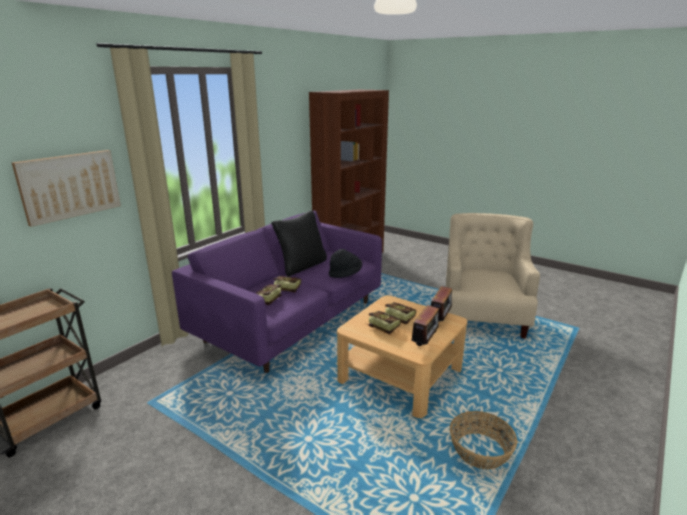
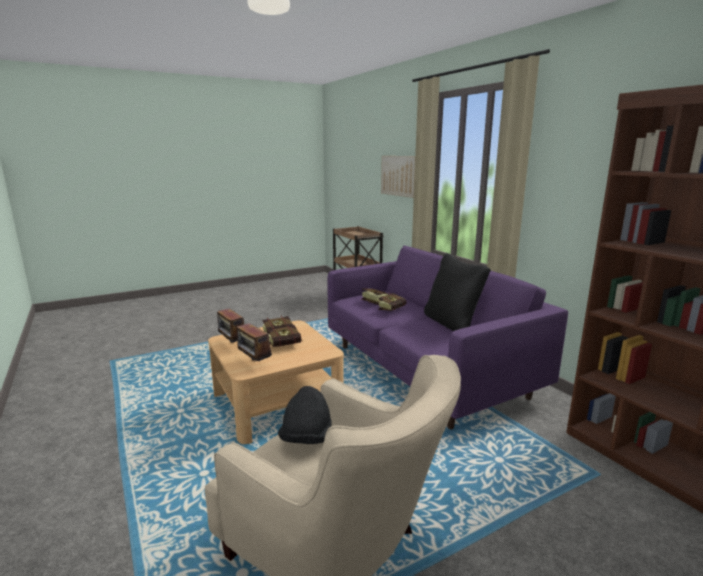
camera: 115 degrees right, 5 degrees down
(345, 274) = (412, 339): black hat -> black hat (307, 439)
(479, 451) = (152, 406): basket -> none

